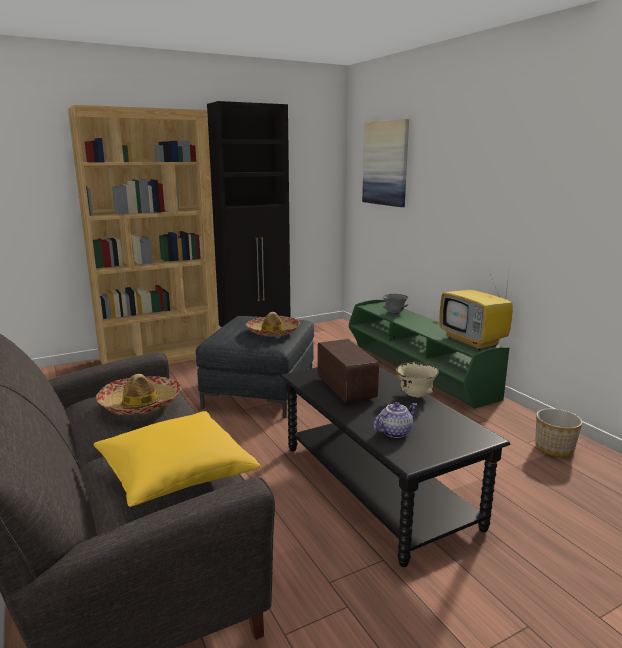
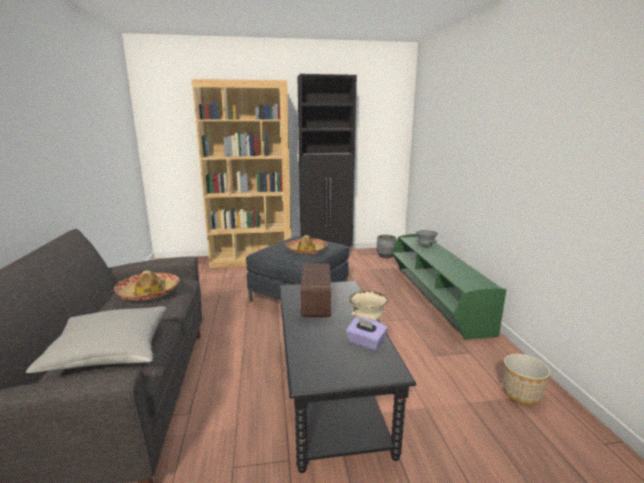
camera: 20 degrees right, 0 degrees up
(175, 474) = (110, 352): yellow pillow -> grey pillow
(330, 332) = (385, 256): none -> grey planter
(386, 163) = (435, 121): picture -> none
(394, 432) = (318, 351): teapot -> none
(434, 416) = (365, 343): none -> purple tissue box
(474, 342) = (476, 280): television -> none

